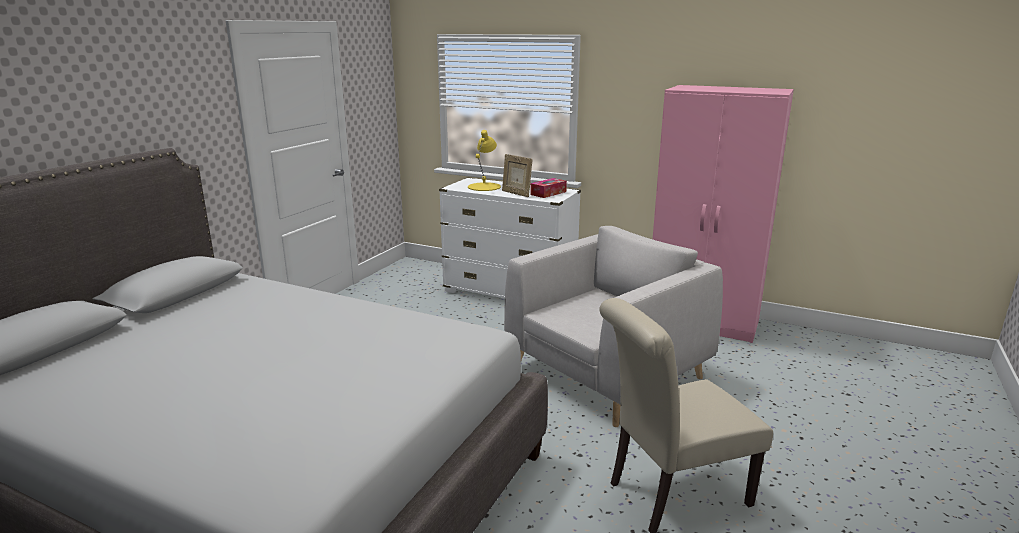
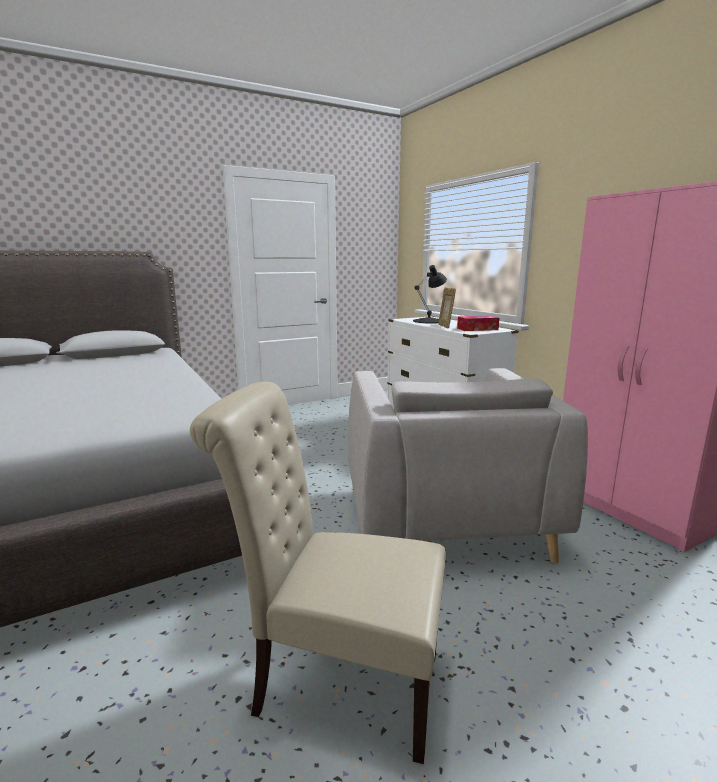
camera: 35 degrees right, 5 degrees down
(484, 186) = (429, 321): yellow table lamp -> black table lamp
(606, 372) = (444, 521): grey armchair -> grey armchair turned 90 degrees clockwise

